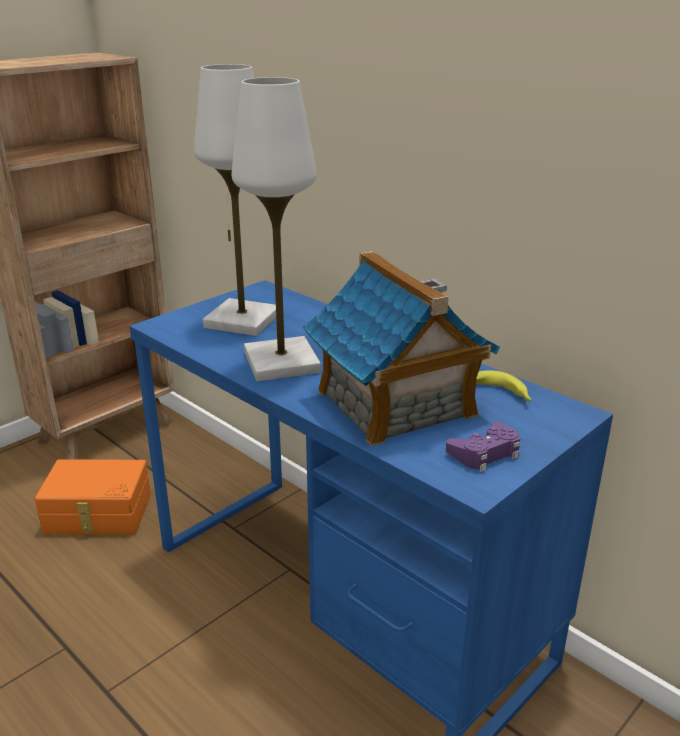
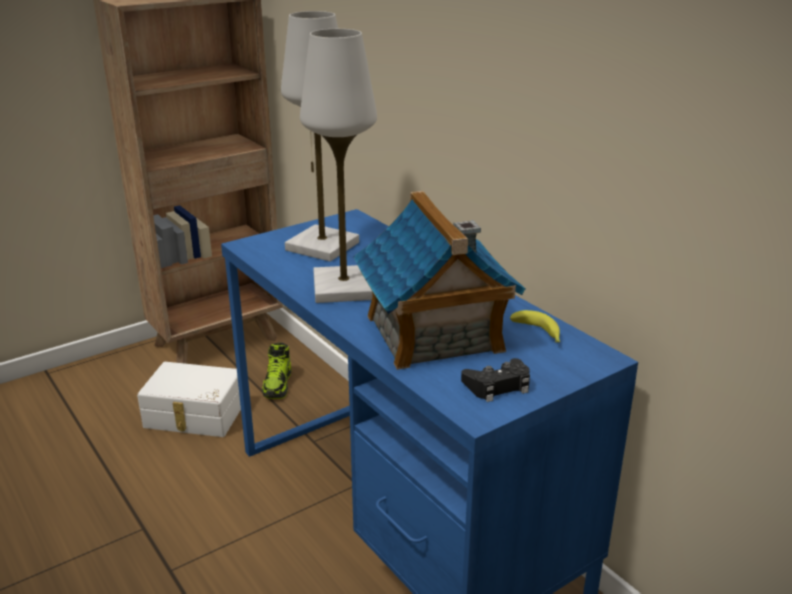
camera: 10 degrees right, 0 degrees up
(98, 514) = (194, 415): orange storage box -> white storage box
(182, 472) = (278, 385): none -> shoe
(485, 453) = (498, 386): purple game controller -> black game controller

